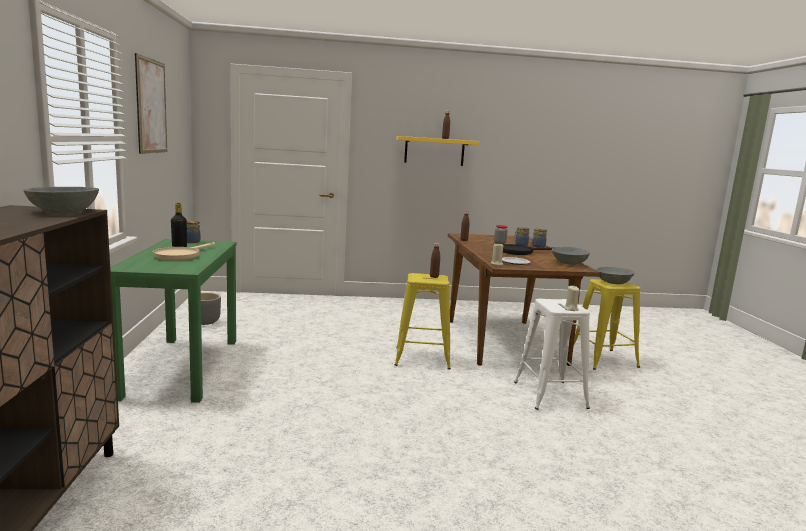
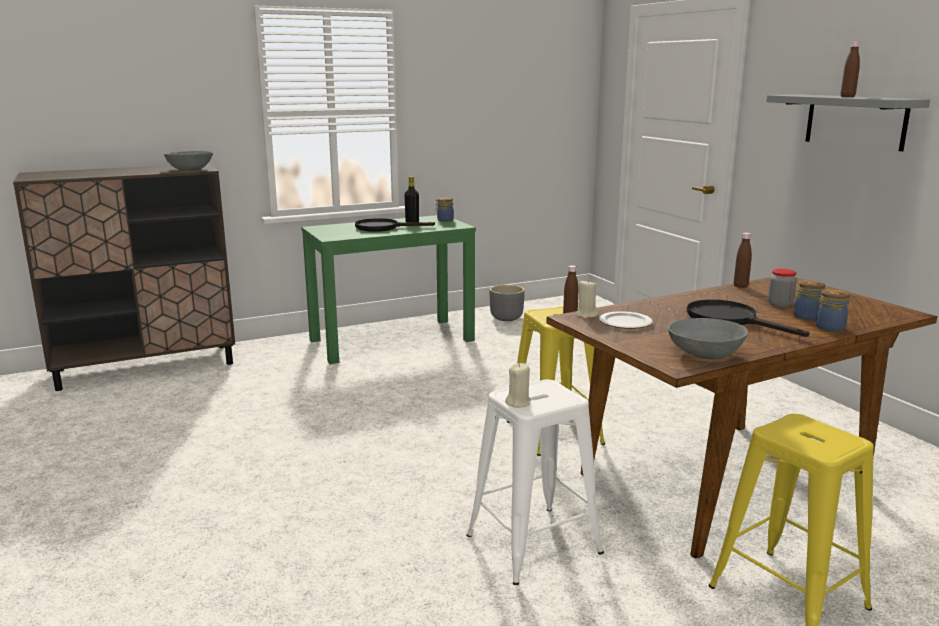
camera: 70 degrees right, 5 degrees up
(151, 106) = (475, 74): picture -> none
(181, 255) = (383, 228): beige frying pan -> black frying pan
(434, 151) = (855, 121): yellow shelf -> grey shelf
(613, 282) = (811, 434): grey bowl -> none

